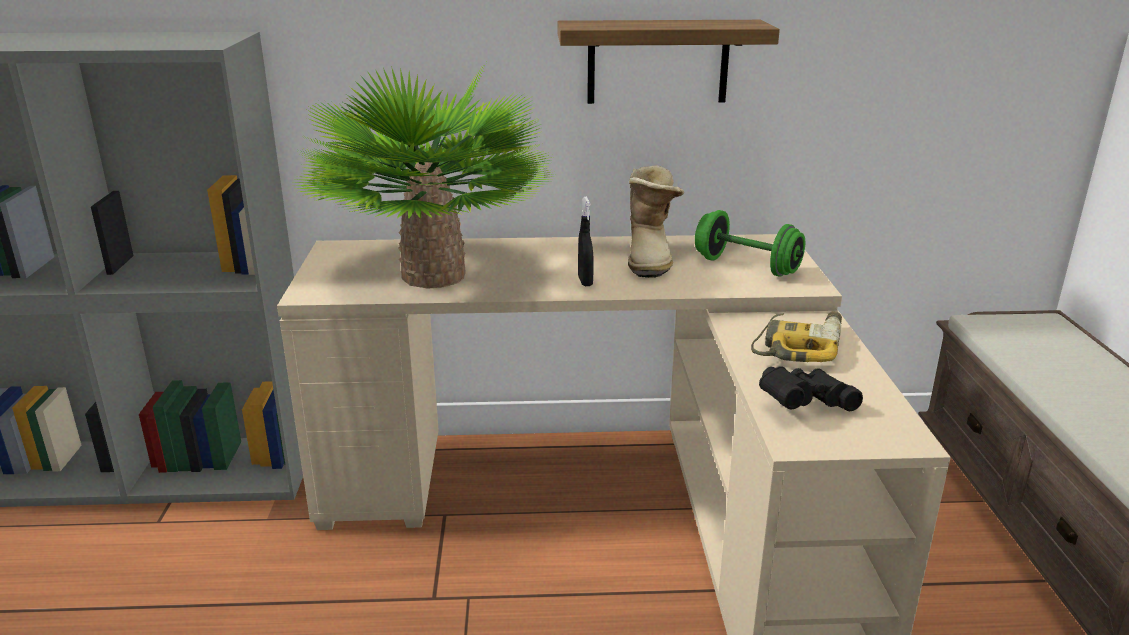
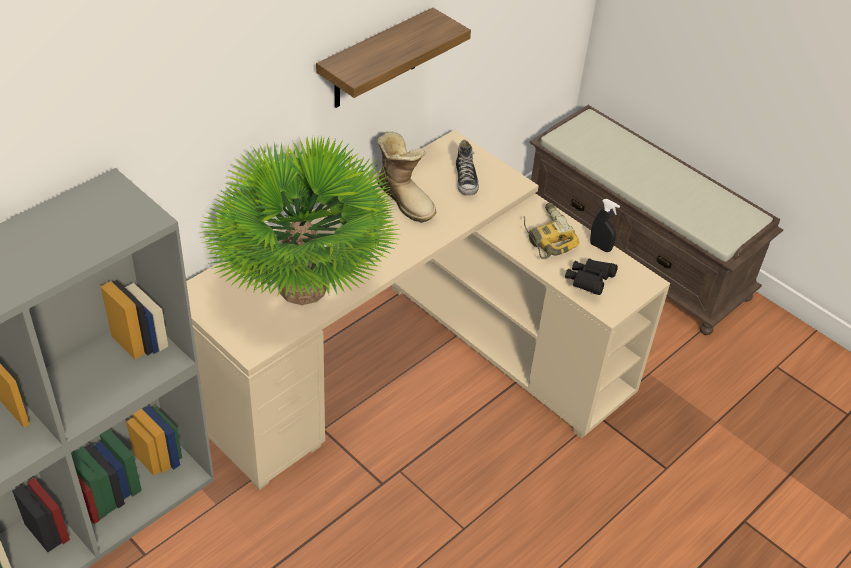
camera: 45 degrees left, 20 degrees up
(585, 281) = (397, 244): black spray bottle -> black spray bottle (600, 247)
(746, 266) = (466, 180): green dumbbell -> shoe

